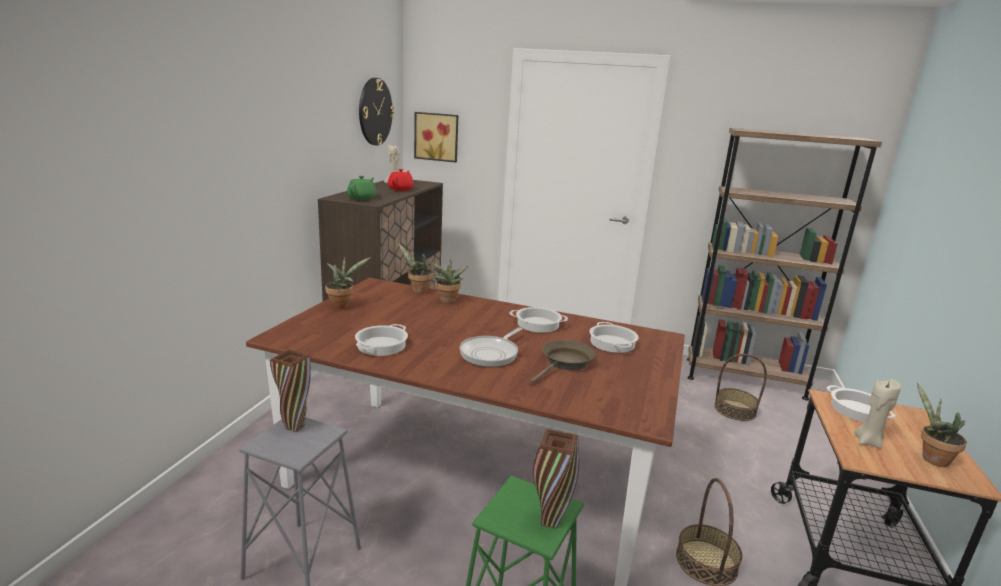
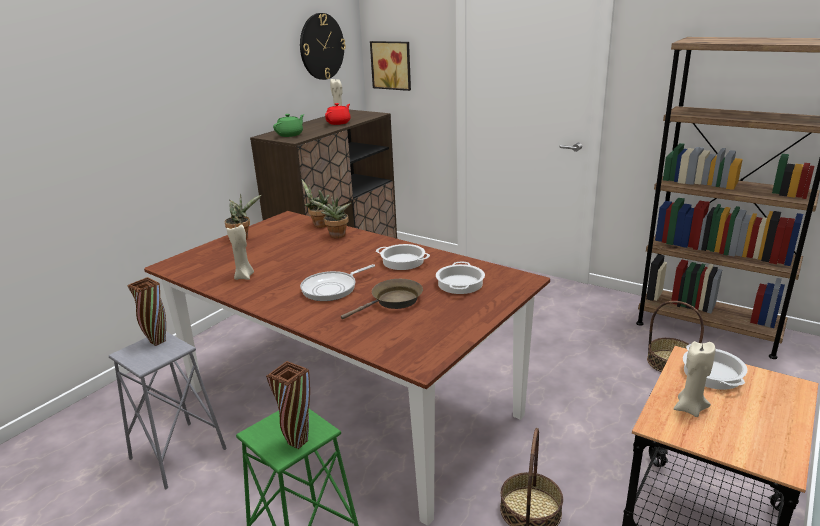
camera: 20 degrees right, 5 degrees up
(382, 346) = (244, 276): cooking pot -> beige candle
(930, 458) = (752, 435): potted plant -> none

